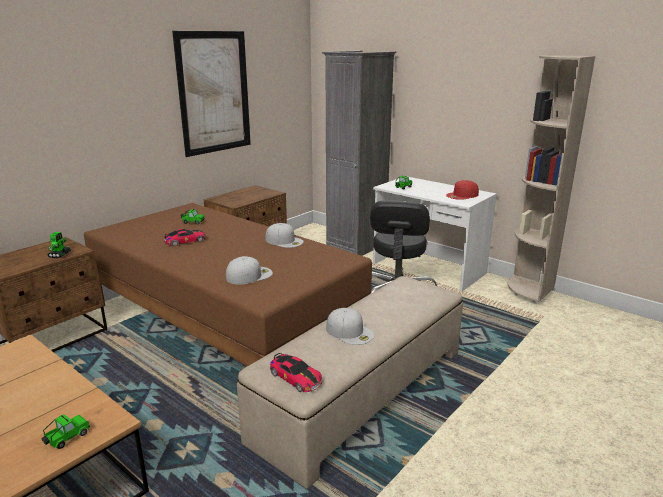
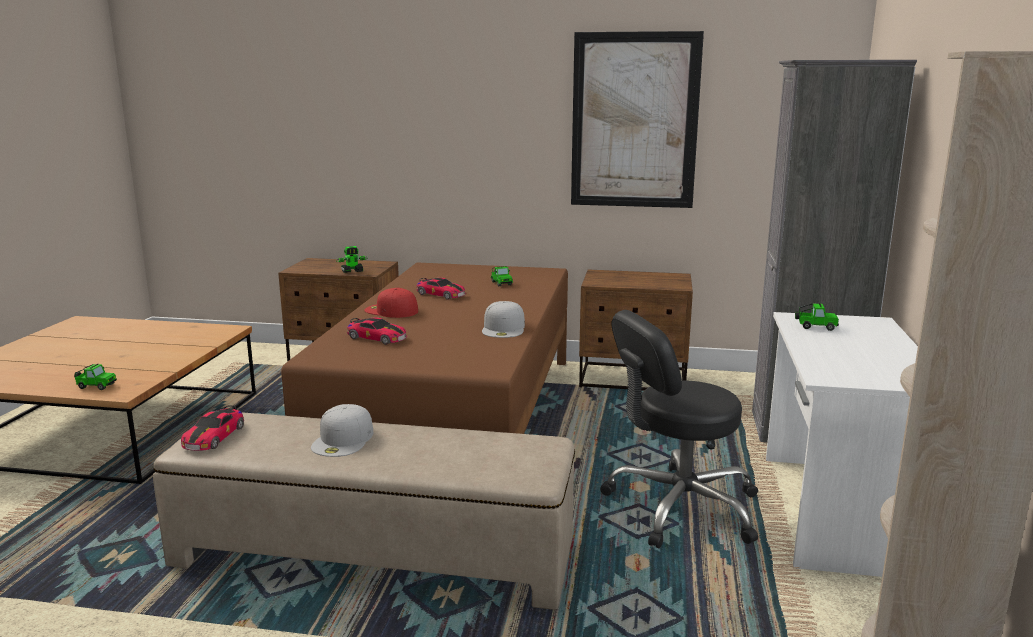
camera: 60 degrees right, 5 degrees down
(249, 275) = (377, 338): white cap -> toy car
(462, 195) = (871, 370): red cap -> red cap (390, 311)

